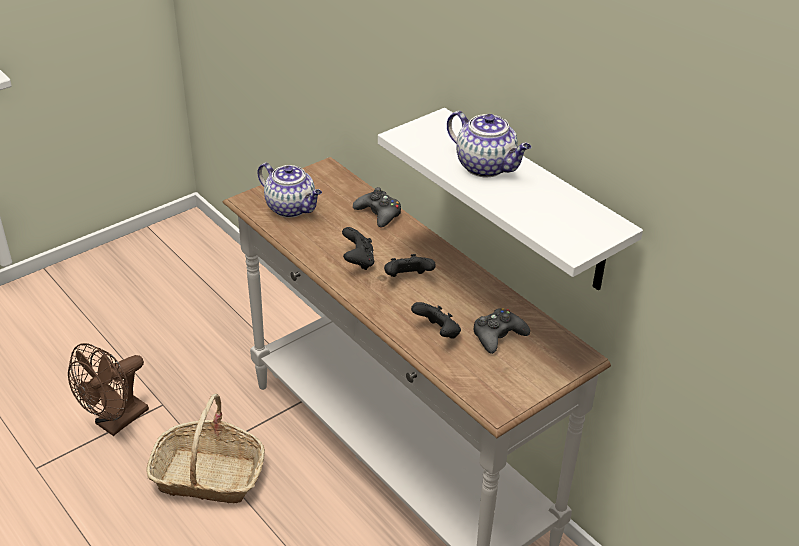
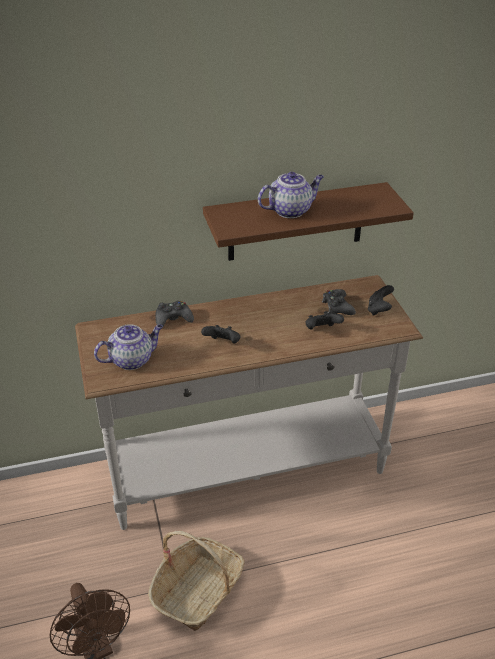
camera: 65 degrees left, 0 degrees up
(407, 279) = (257, 327): black game controller -> black game controller (379, 310)
(531, 202) = (296, 222): white shelf -> brown shelf

